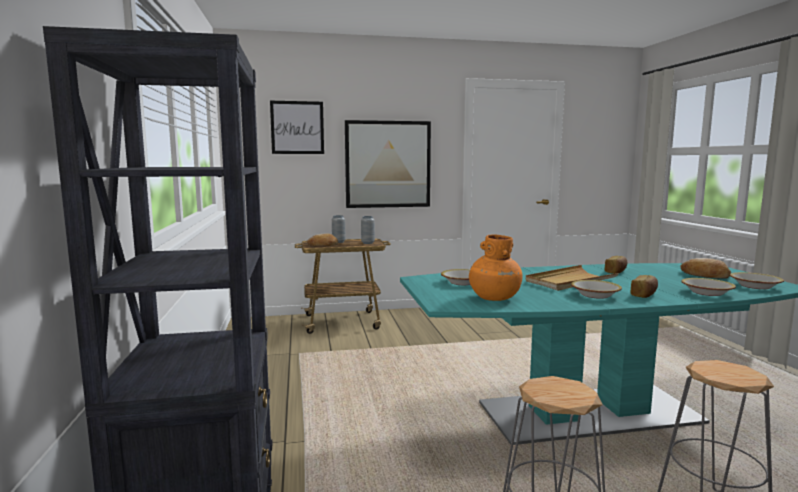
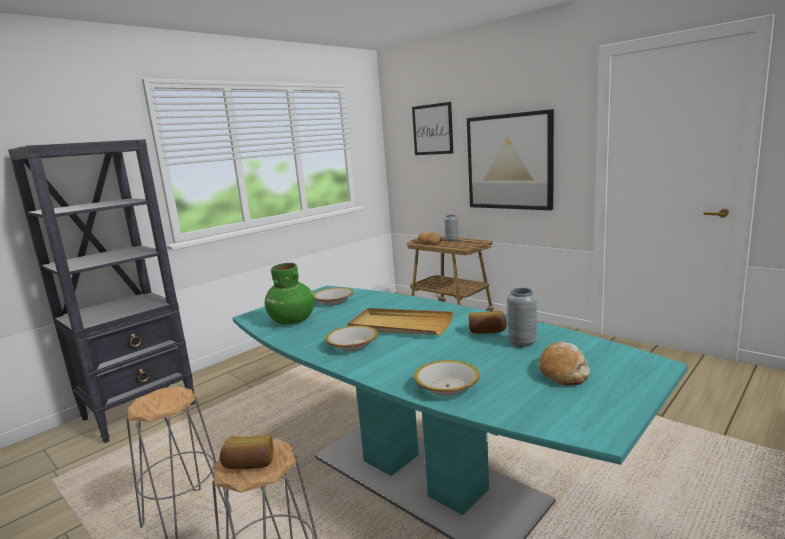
camera: 55 degrees right, 5 degrees up
(368, 243) = (467, 245): grey vase -> grey vase (522, 343)
(493, 298) = (292, 320): orange vase -> green vase
(644, 295) = (384, 362): bread -> bread (249, 464)
(754, 286) = (547, 408): bowl -> none

